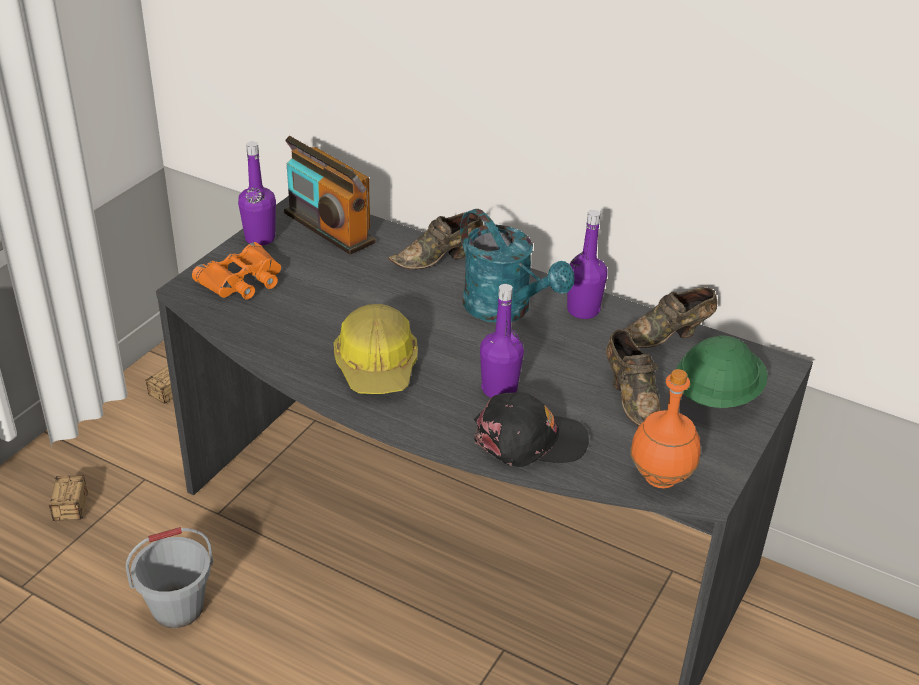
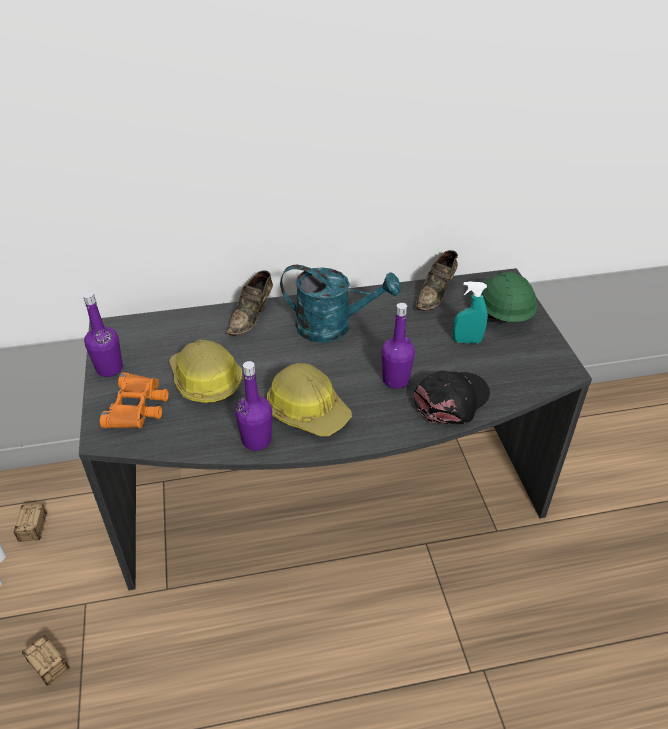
camera: 40 degrees left, 5 degrees up
(178, 608) = (212, 673): grey bucket -> none
(324, 291) = (205, 380): none -> hard hat
(329, 228) = (150, 334): radio -> none
(583, 310) = (375, 303): purple bottle -> purple bottle (256, 440)
(631, 398) = (467, 341): brown shoe -> turquoise spray bottle
(660, 478) = (538, 378): orange bottle -> none

